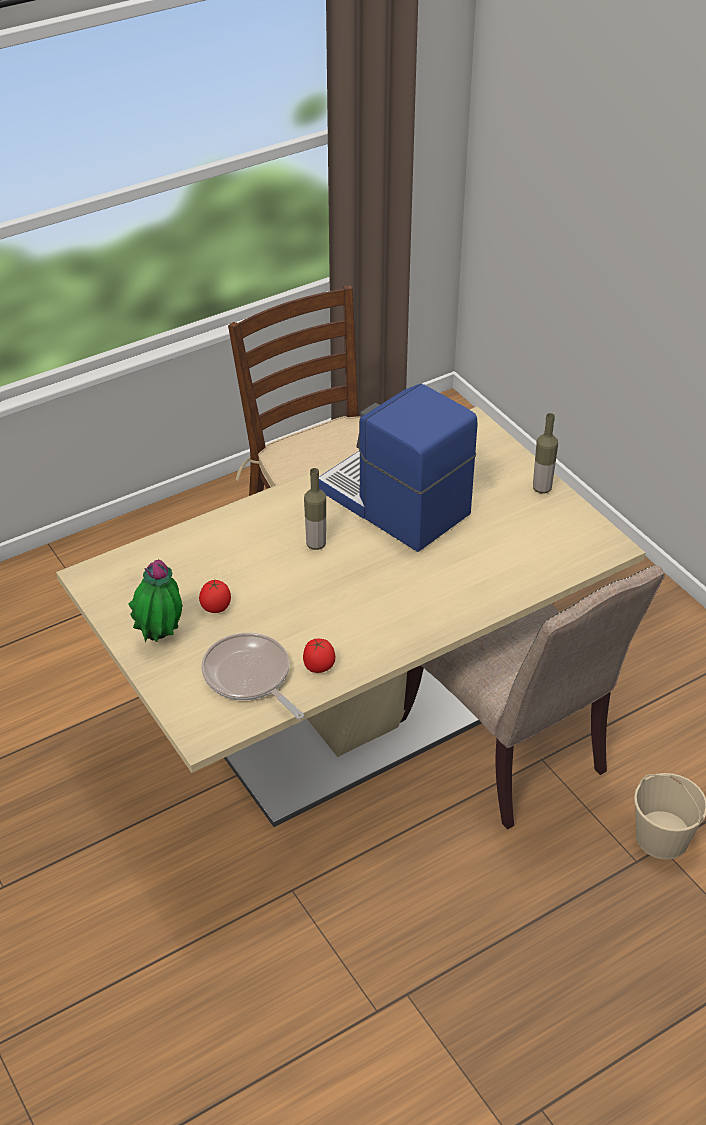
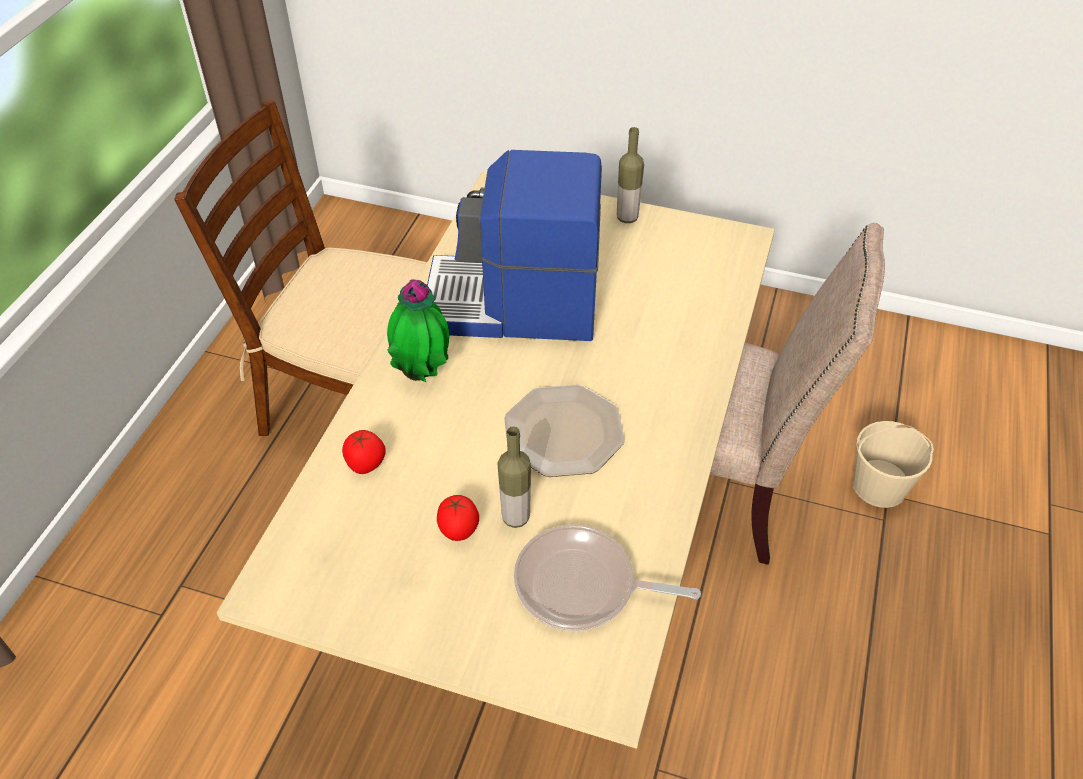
camera: 40 degrees left, 5 degrees up
(161, 638) = (435, 608): potted plant -> potted plant (423, 374)
(316, 544) = (485, 392): bottle -> bottle (515, 517)
(319, 667) = (638, 524): tomato -> tomato (366, 465)
(335, 593) = (563, 433): none -> plate

